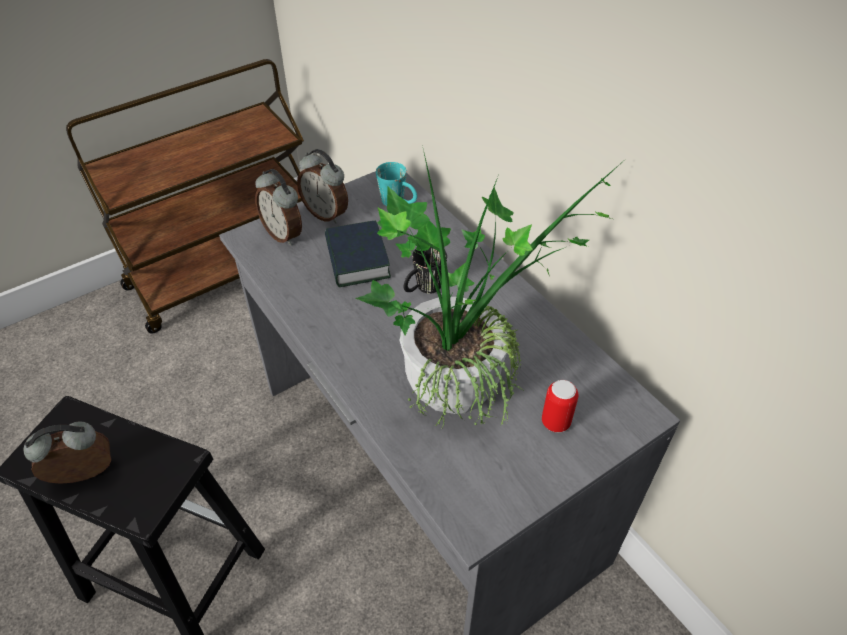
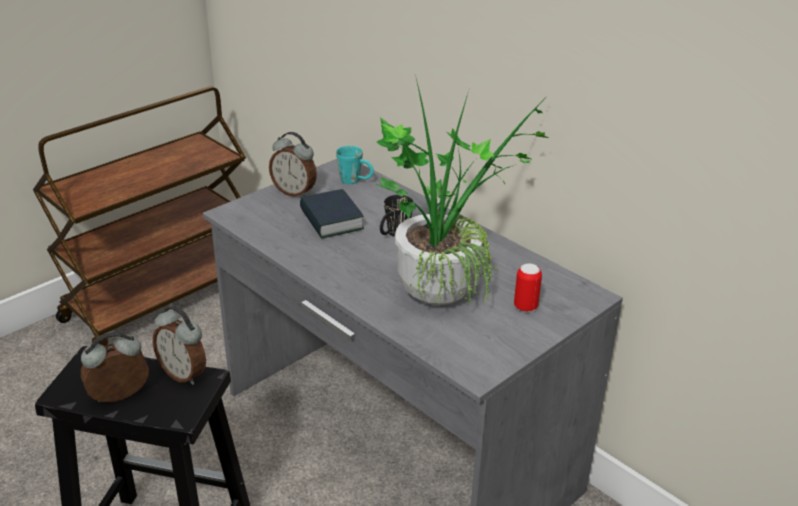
camera: 10 degrees left, 15 degrees down
(284, 234) = (261, 208): alarm clock -> alarm clock (184, 374)

